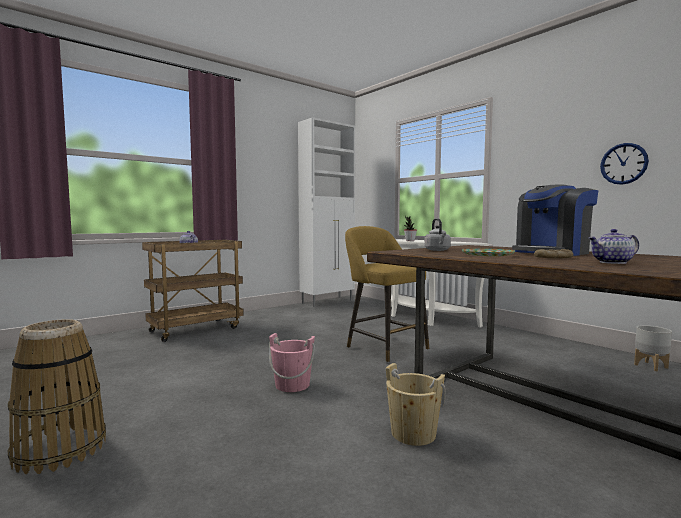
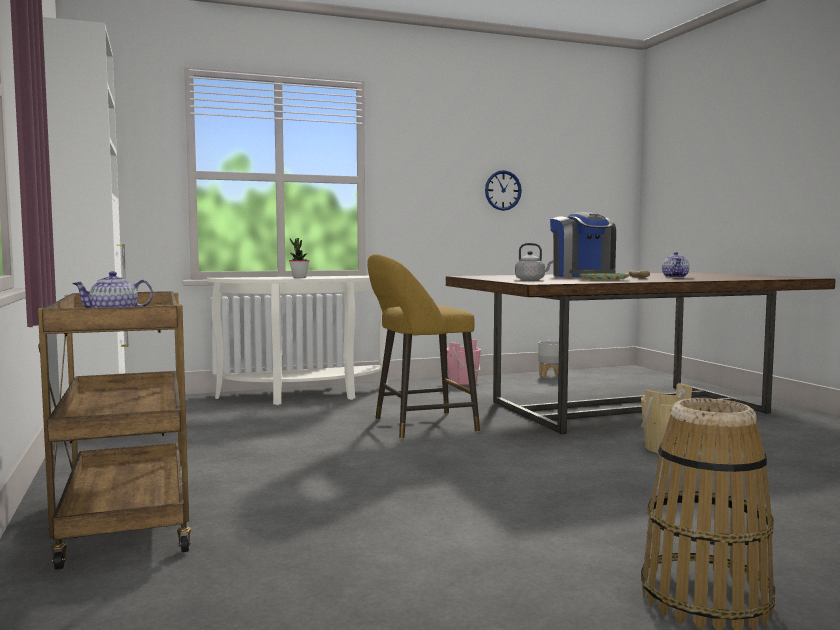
camera: 70 degrees left, 0 degrees up
(292, 385) = (527, 474): pink bucket -> pink bucket (462, 381)

